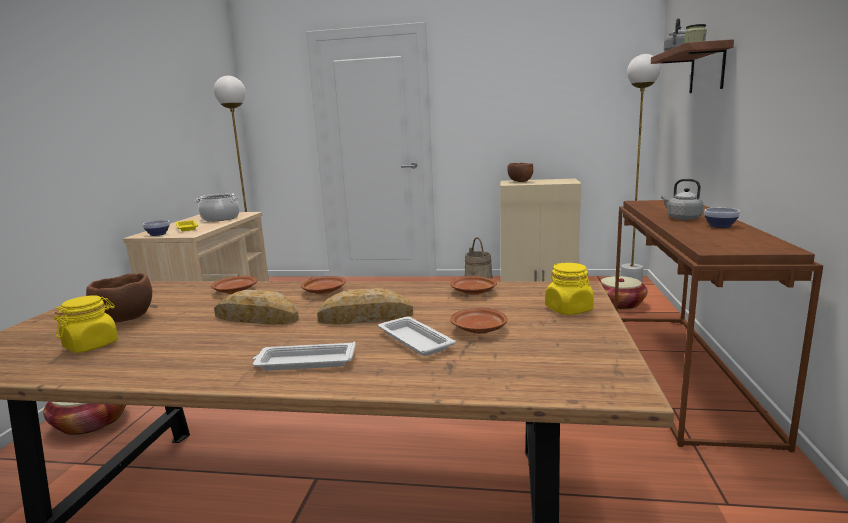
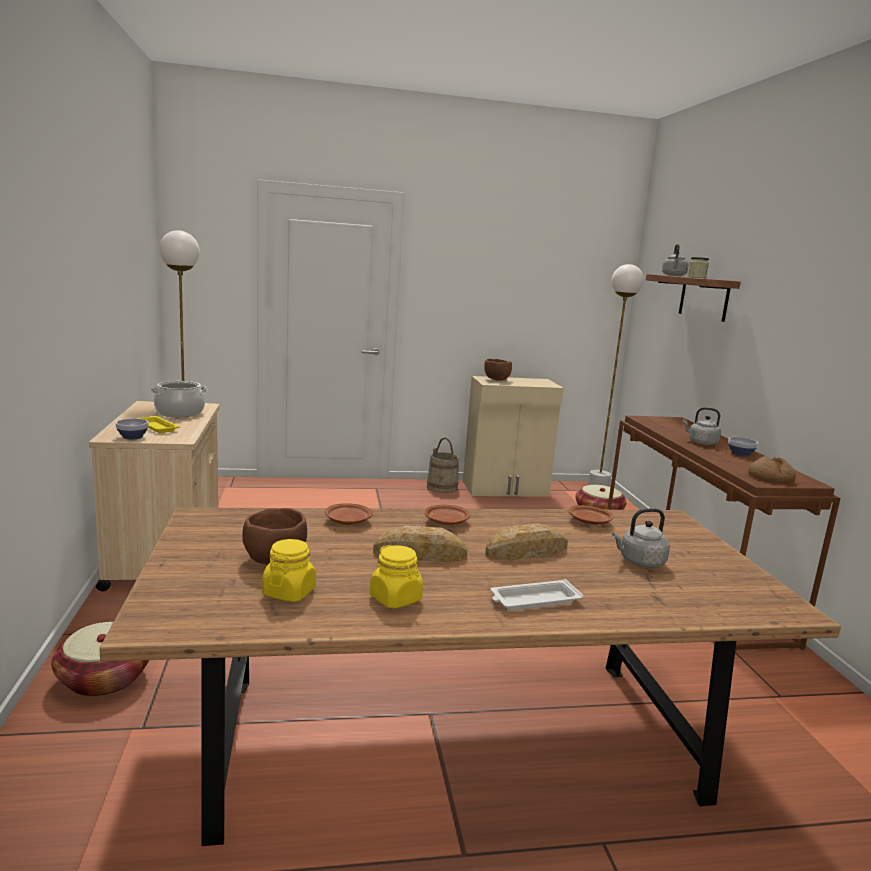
camera: 20 degrees left, 0 degrees up
(414, 340) = (599, 574): white tray -> none
(479, 329) = (640, 562): brown plate -> grey kettle
(569, 309) = (688, 540): yellow jar -> yellow jar (395, 598)
(731, 245) = (770, 478): none -> bread

